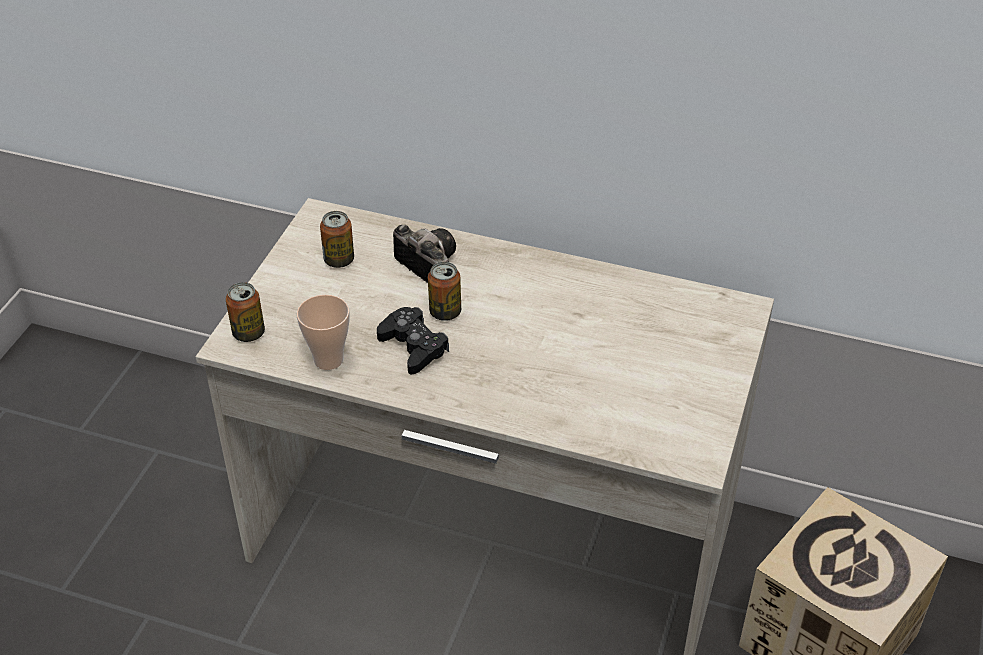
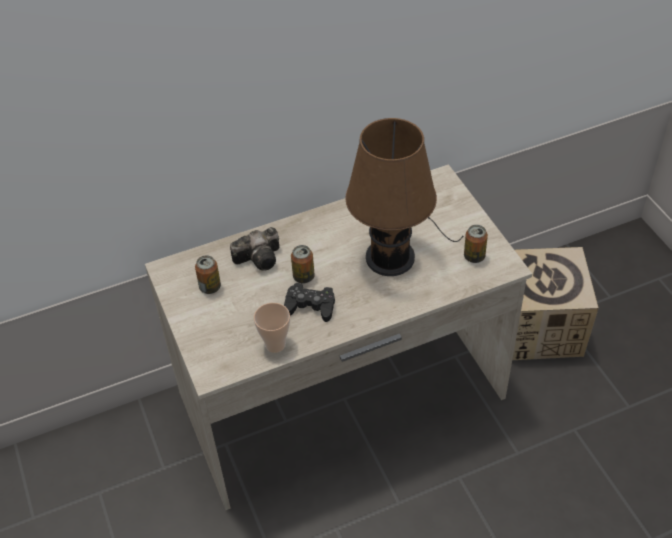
camera: 40 degrees left, 5 degrees up
(248, 333) = (212, 362): can -> can (474, 256)
(426, 264) = (261, 258): camera -> camera turned 150 degrees clockwise
(576, 354) = (394, 254): none -> brown table lamp

